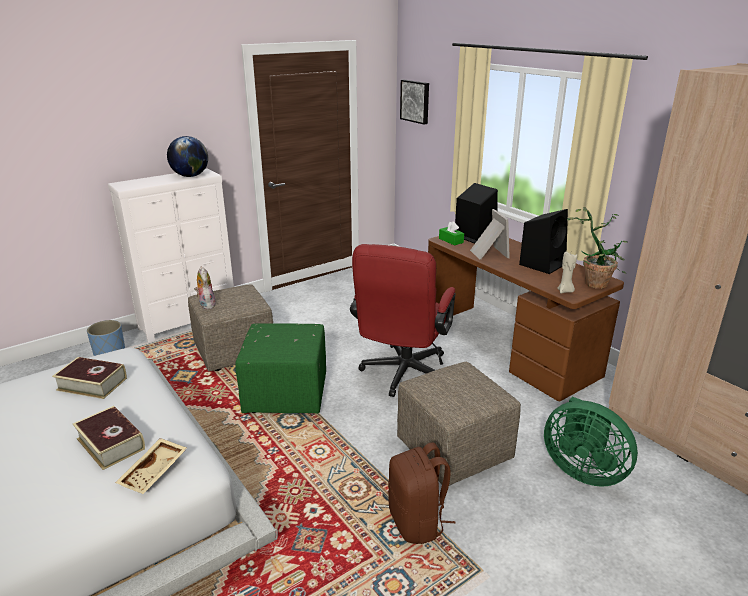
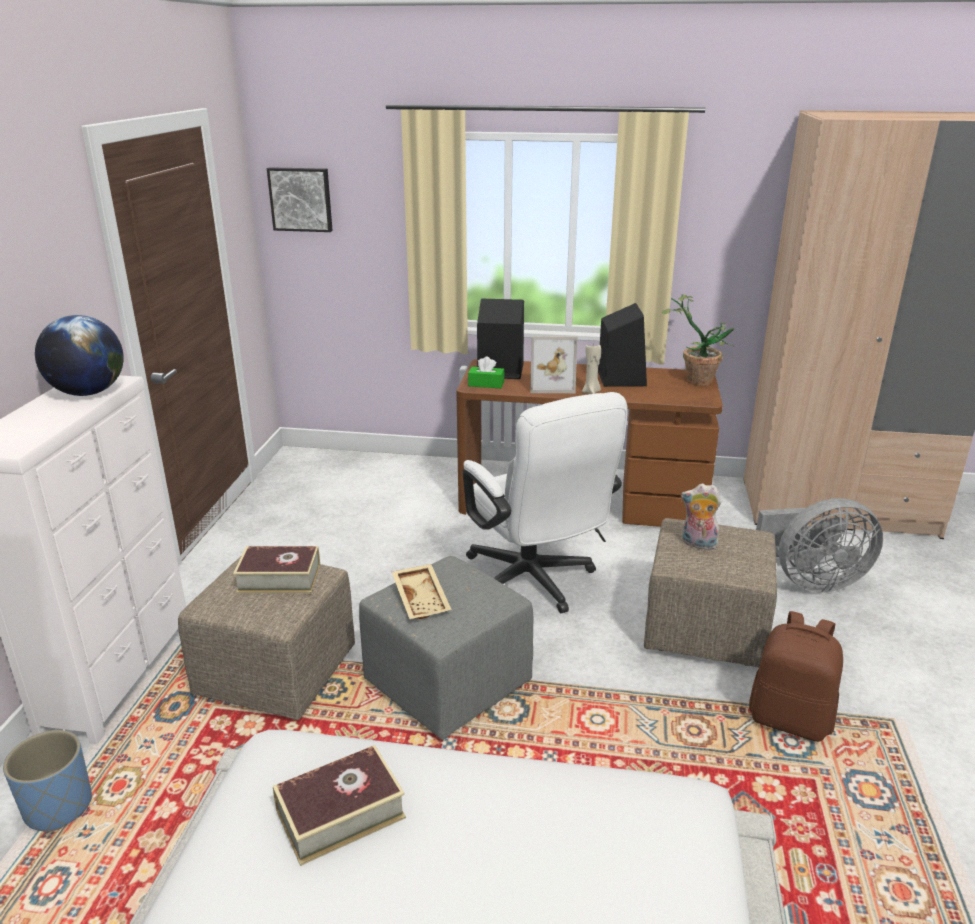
camera: 45 degrees left, 0 degrees up
(111, 444) = (550, 857): book -> book (279, 578)
(154, 472) = (670, 839): beige tray -> beige tray (422, 599)
(206, 304) = (245, 610): plush toy -> plush toy (697, 544)
(287, 394) = (448, 683): green ottoman -> grey ottoman
(402, 375) = (535, 583): red office chair -> white office chair
(487, 253) = (551, 385): picture frame -> picture frame turned 150 degrees clockwise
(565, 291) = (693, 398): beige candle -> beige candle (591, 392)
(582, 470) = (811, 581): green fan -> grey fan

